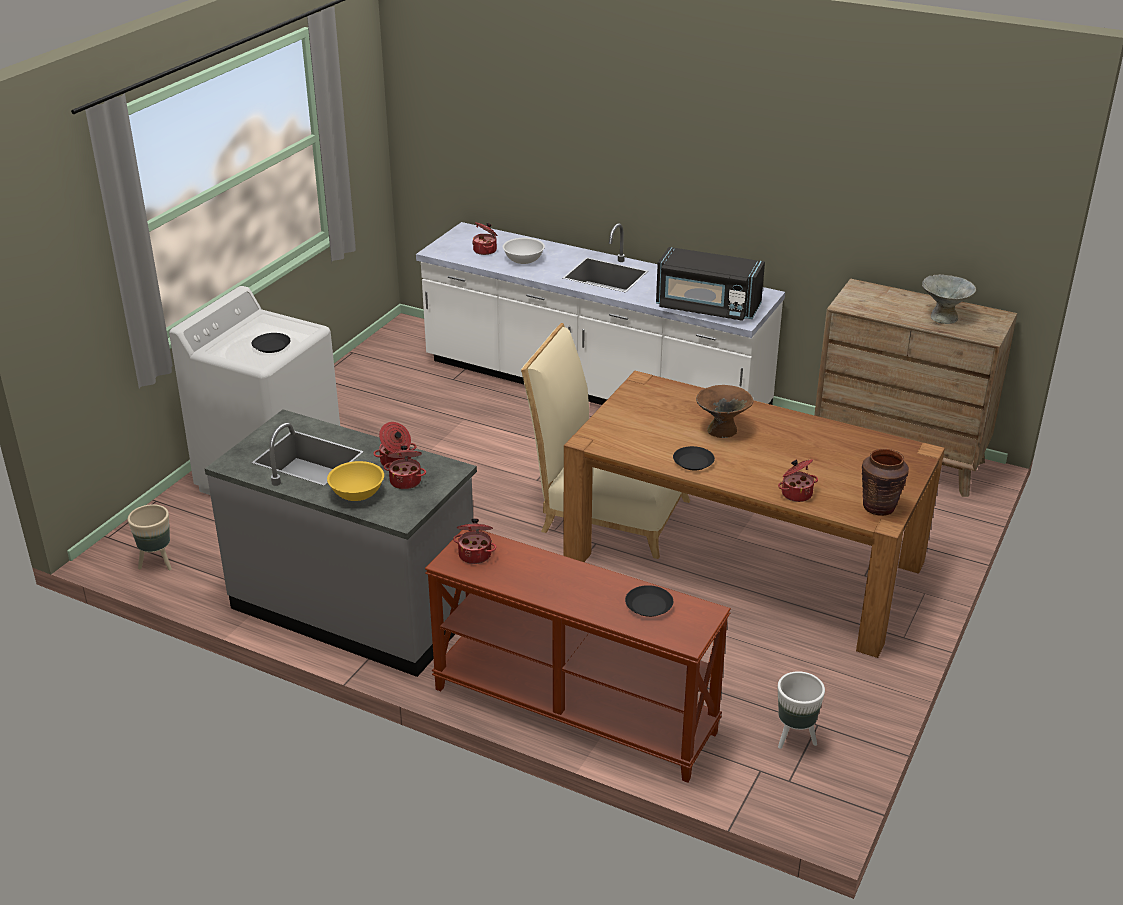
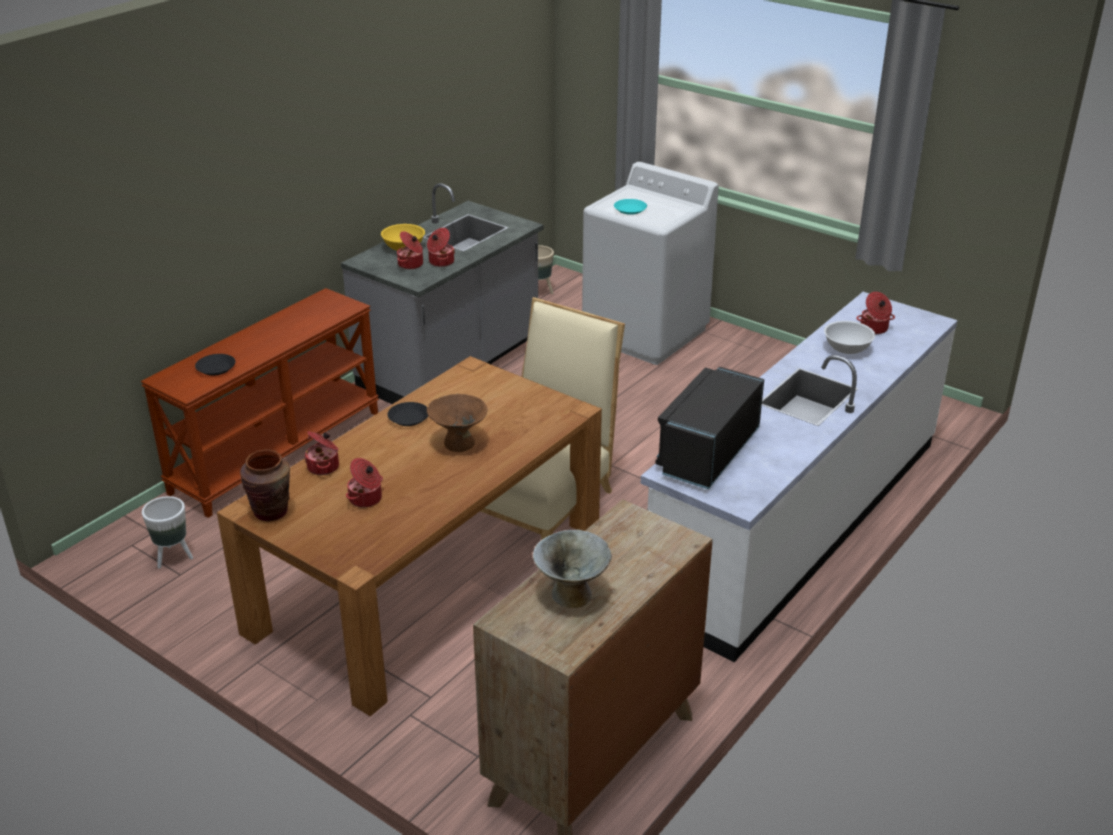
camera: 100 degrees right, 0 degrees up
(271, 346) = (629, 209): black plate -> turquoise plate
(475, 554) = (328, 306): cooking pot -> cooking pot (366, 499)

